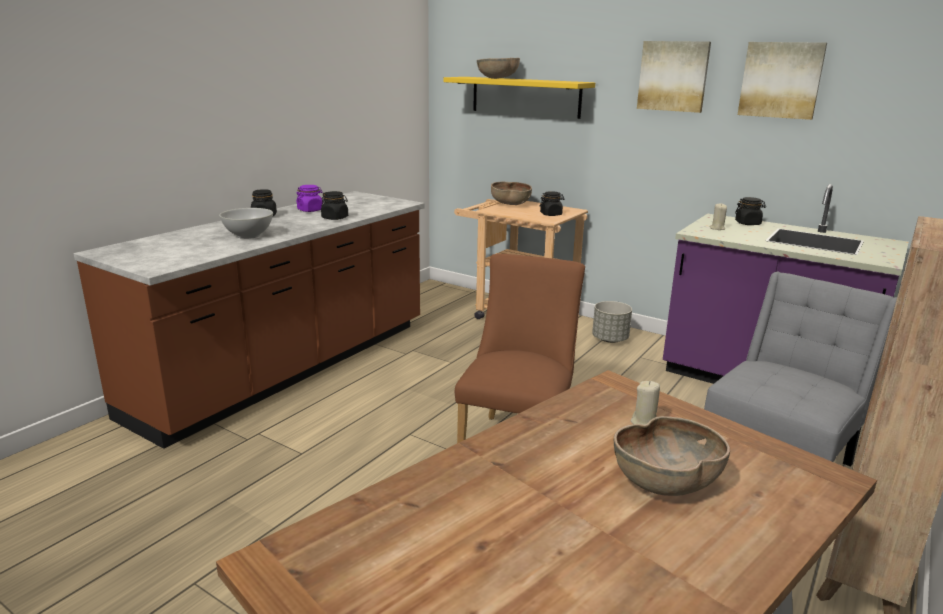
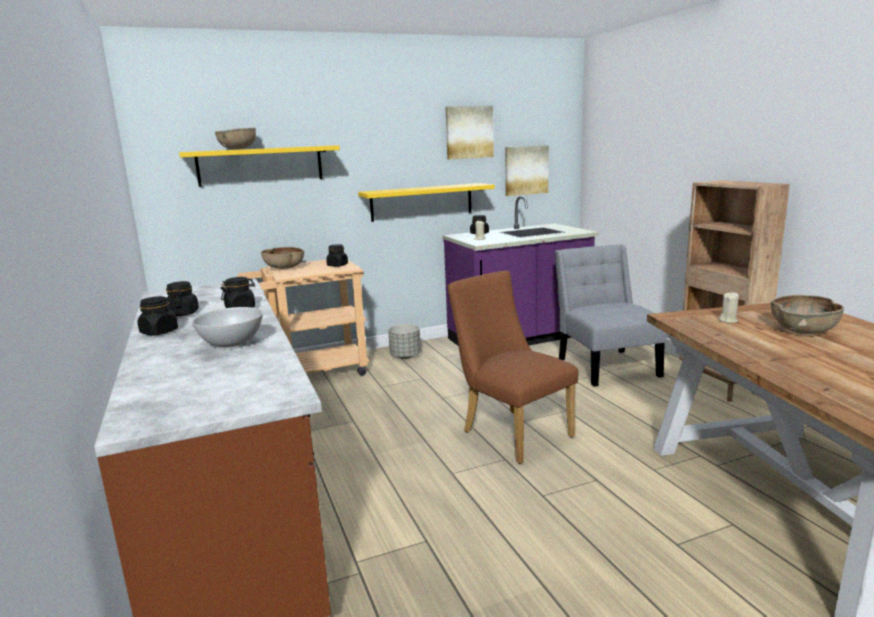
camera: 55 degrees left, 5 degrees down
(310, 210) = (183, 313): purple jar -> black jar
(673, 76) = (396, 135): picture -> picture (525, 170)
(692, 165) = (422, 202): none -> yellow shelf

